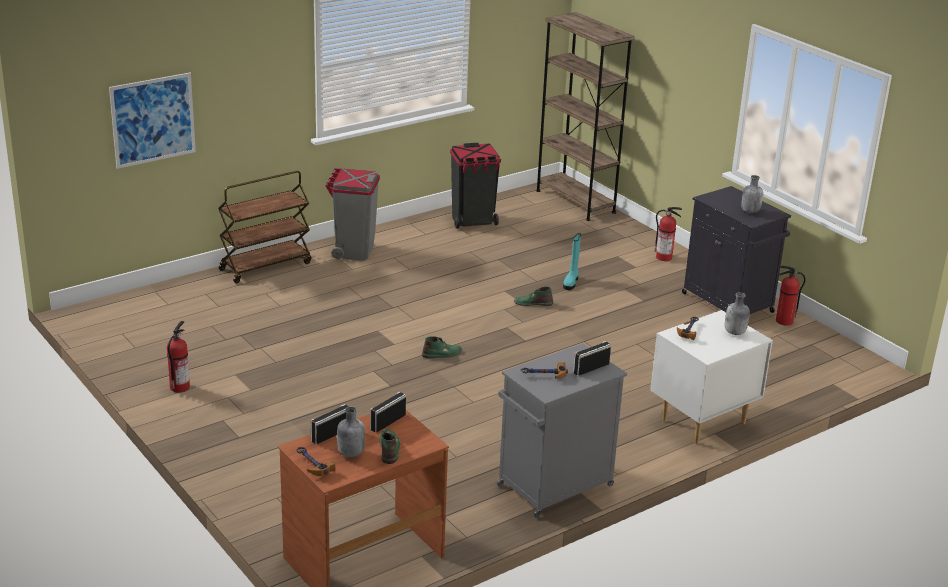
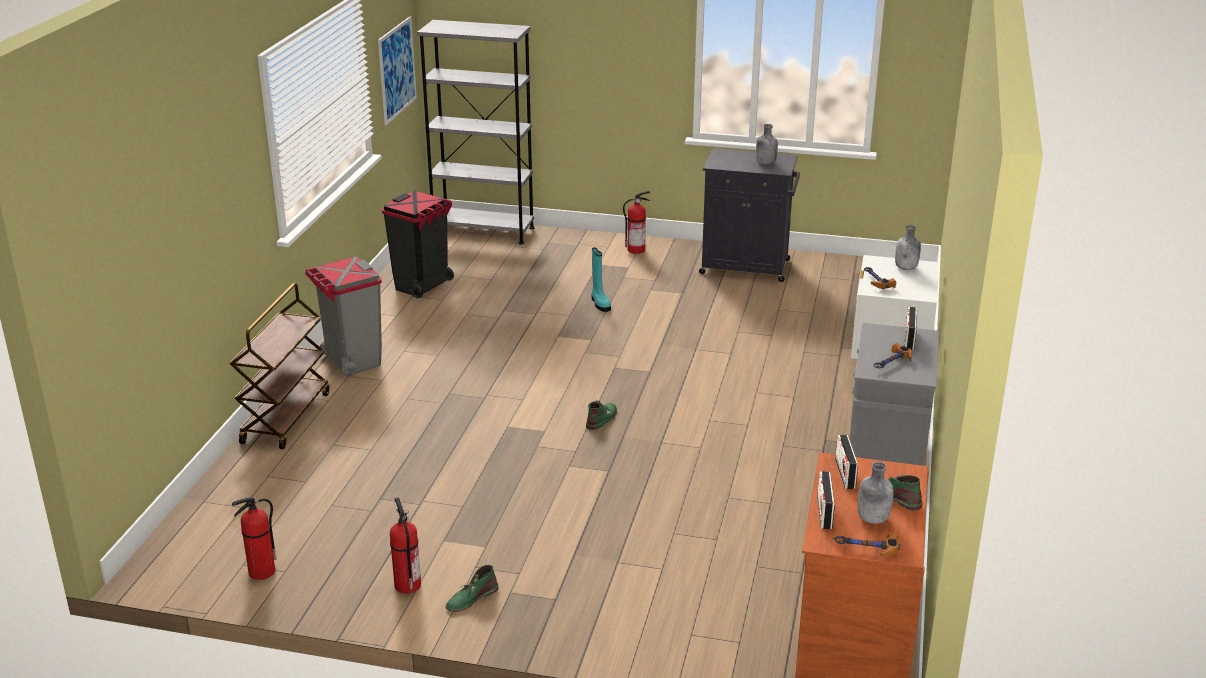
camera: 40 degrees left, 0 degrees up
(153, 120) = (158, 269): picture -> picture (397, 70)
(533, 303) = (599, 336): green boot -> green boot (471, 598)
(575, 201) = (483, 231): brown bookcase -> grey bookcase
(783, 321) = (806, 263): fire extinguisher -> fire extinguisher (261, 572)

